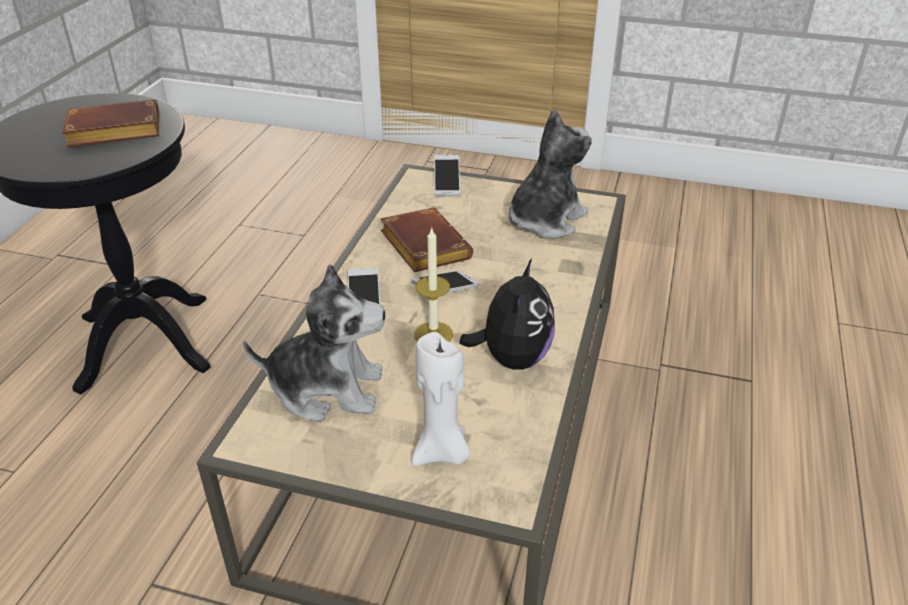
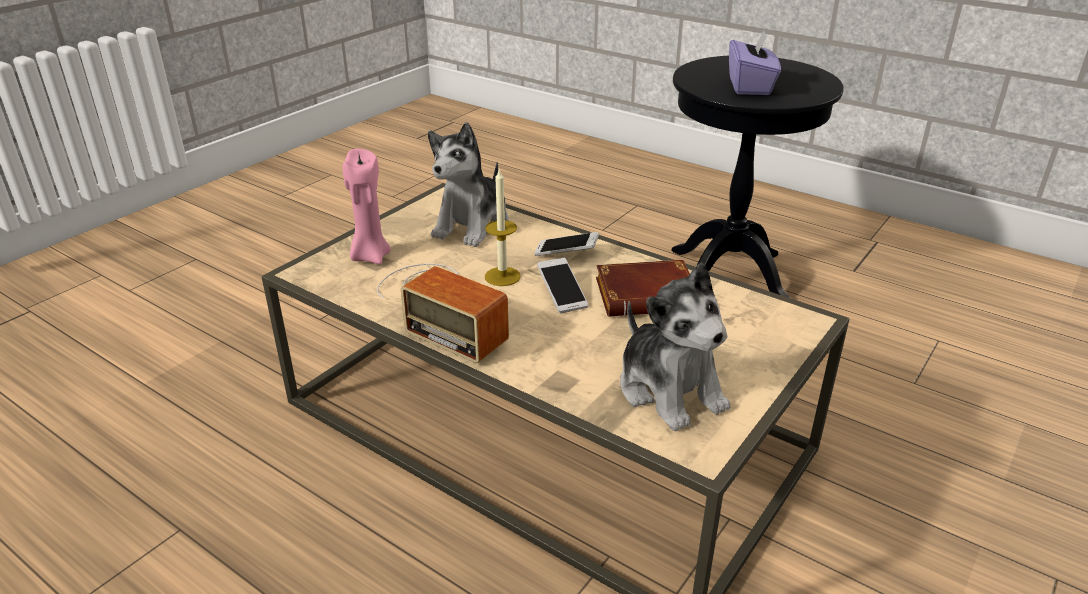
camera: 110 degrees right, 5 degrees down
(112, 133) = (750, 86): brown book -> purple tissue box
(442, 452) = (370, 256): white candle -> pink candle
(447, 183) = (788, 338): phone -> none
(512, 358) = (441, 306): plush toy -> radio

